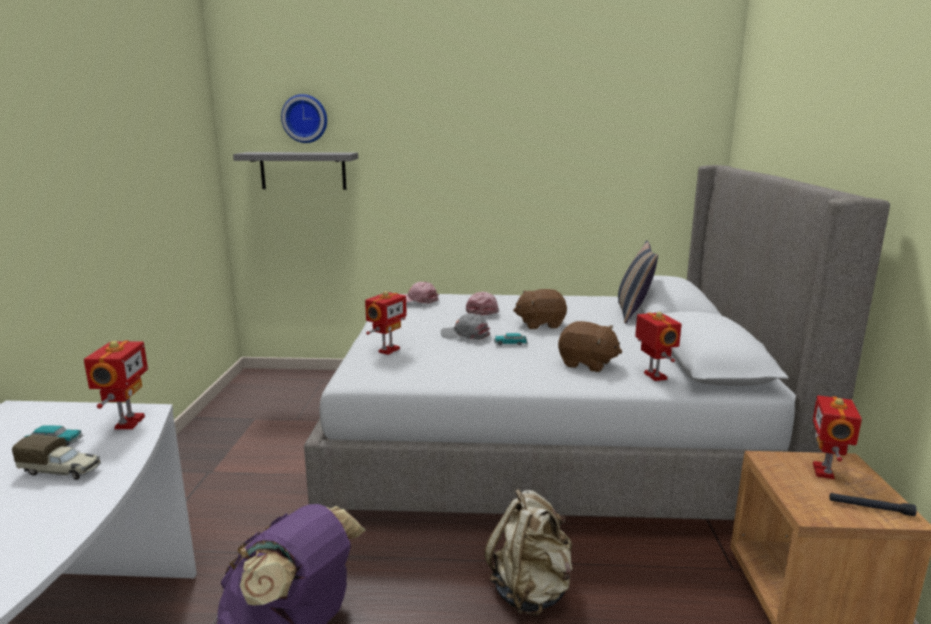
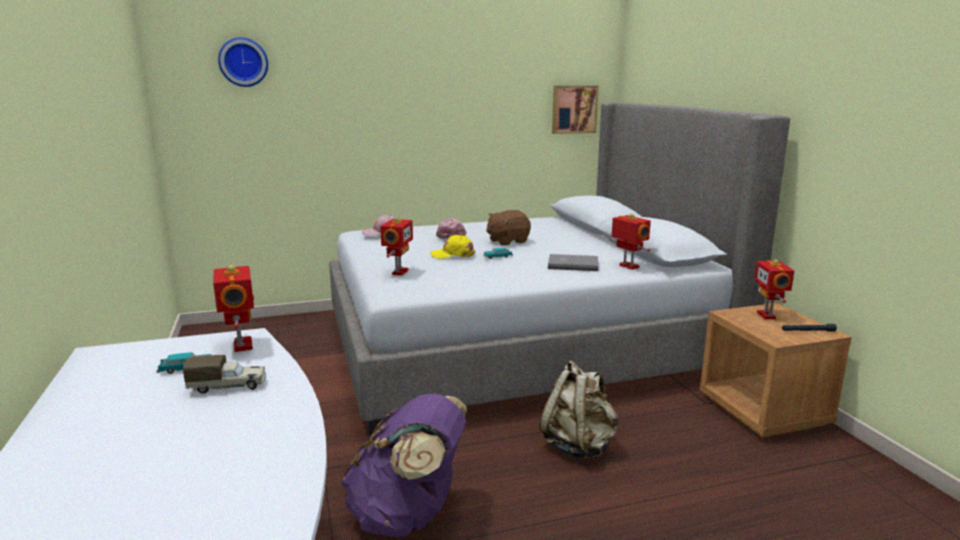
camera: 20 degrees left, 0 degrees up
(303, 171) = (242, 115): grey shelf -> none
(465, 335) = (453, 254): grey cap -> yellow cap
(587, 364) = (572, 264): brown plush toy -> grey book
(633, 313) = (571, 227): pillow -> none
(667, 172) = (574, 109): none -> picture

